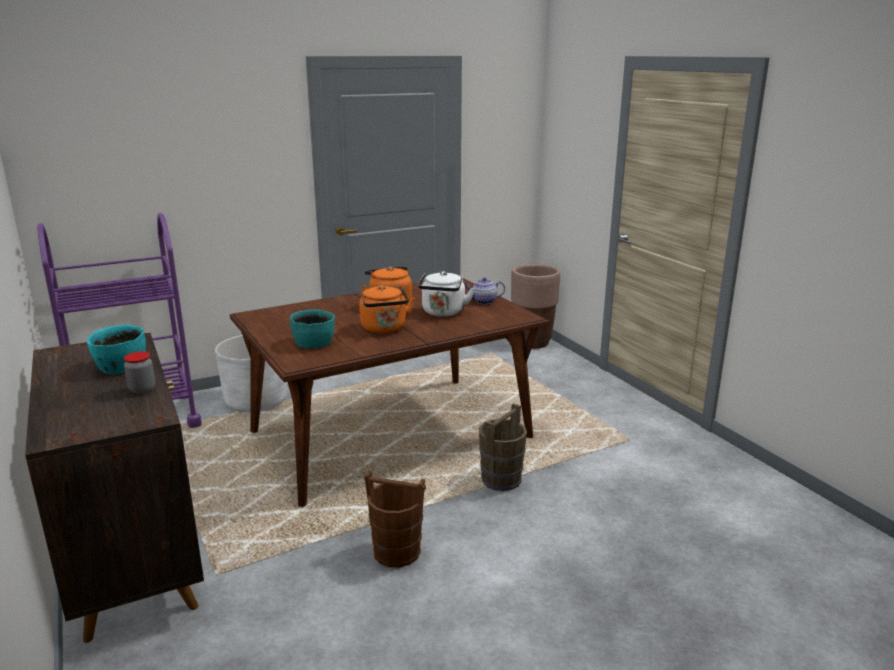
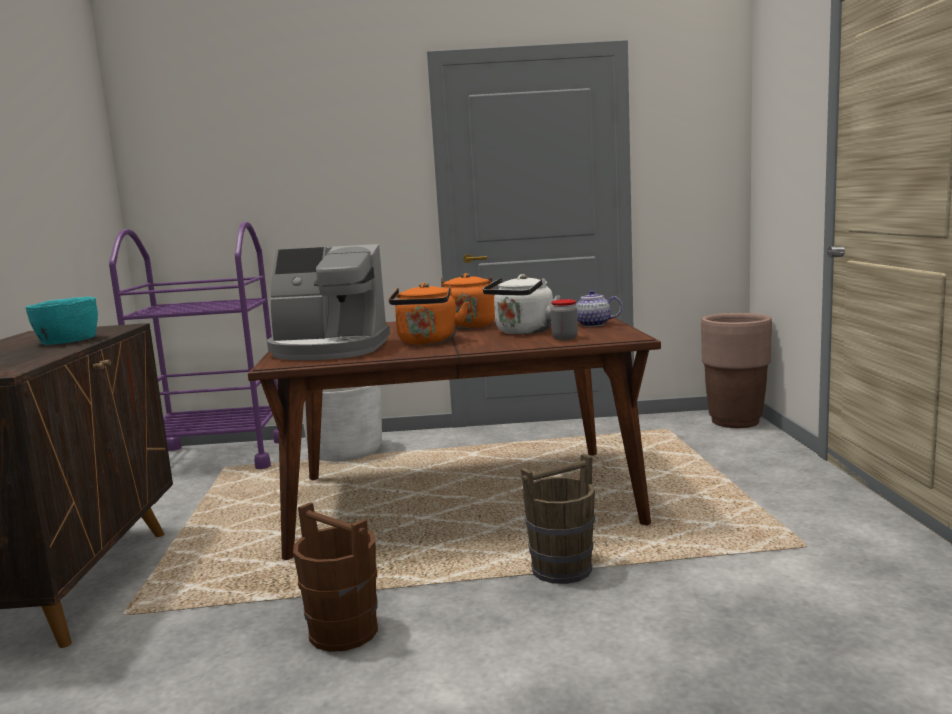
camera: 25 degrees right, 10 degrees down
(142, 390) = (43, 355): jar -> jar (564, 338)
(314, 342) = (329, 349): turquoise bowl -> coffee machine

